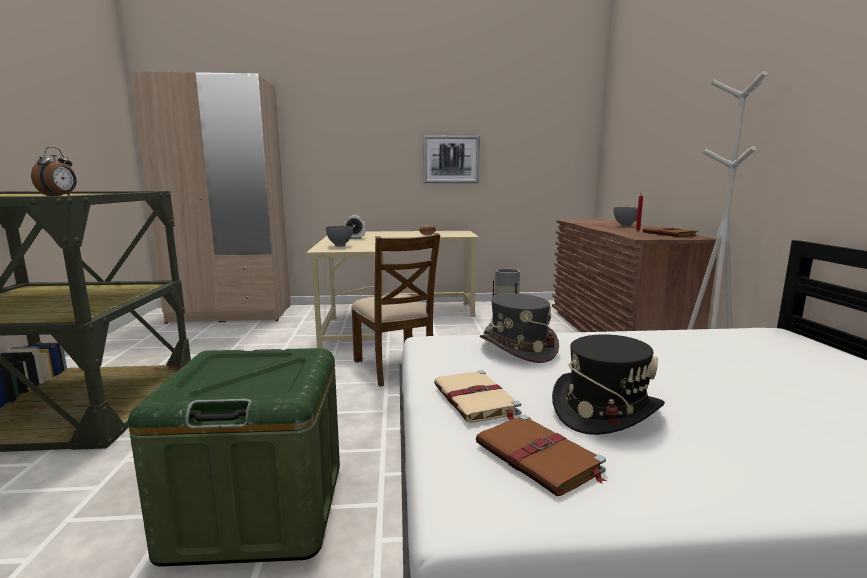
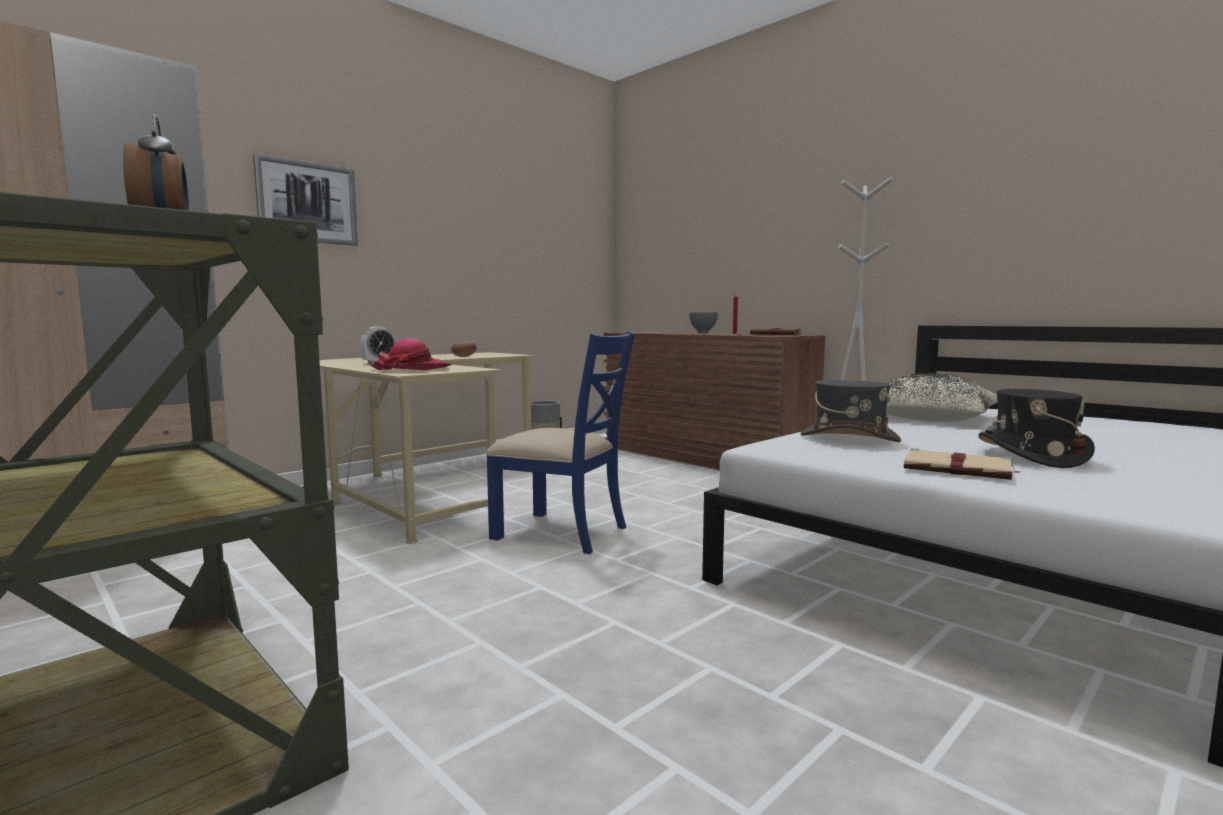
camera: 40 degrees left, 5 degrees down
(258, 509) = (753, 707): green storage box -> none
(340, 246) = (411, 369): grey bowl -> hat
(395, 367) = (562, 532): brown chair -> blue chair
(451, 159) = (459, 252): picture -> picture (307, 202)
(539, 458) = (1105, 483): brown book -> none
(696, 346) = (930, 417): none -> beige pillow

